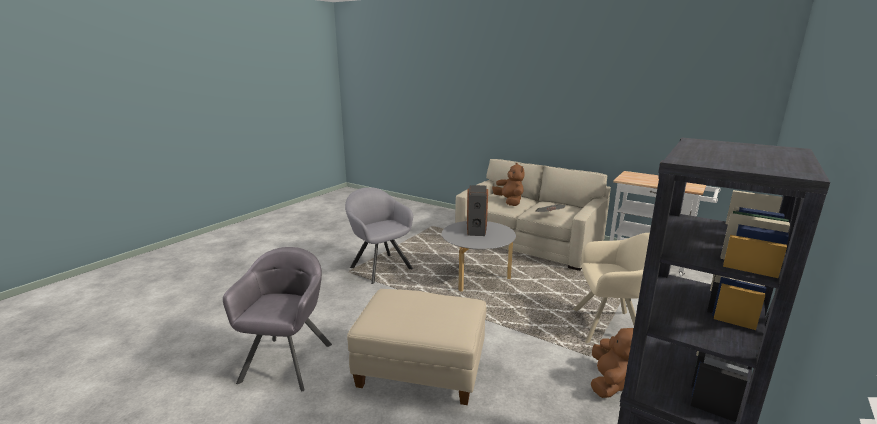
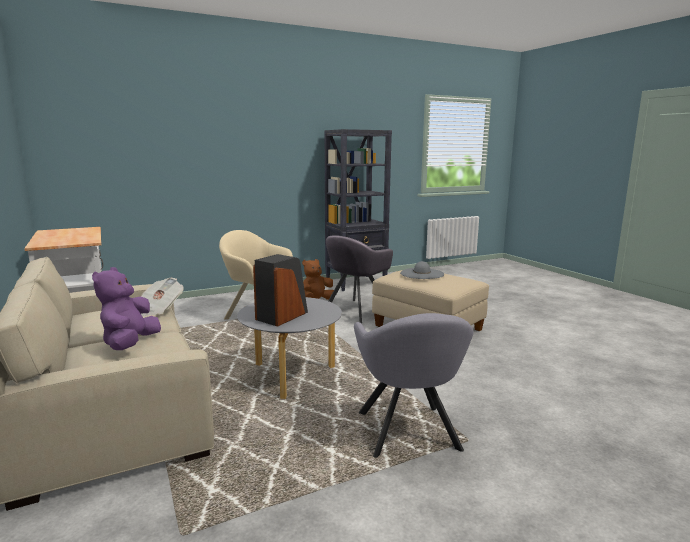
camera: 150 degrees left, 5 degrees down
(288, 362) = (541, 355): grey armchair -> grey armchair (356, 310)
(433, 309) = (422, 274): none -> grey hat
(509, 202) = (130, 344): brown plush toy -> purple plush toy

